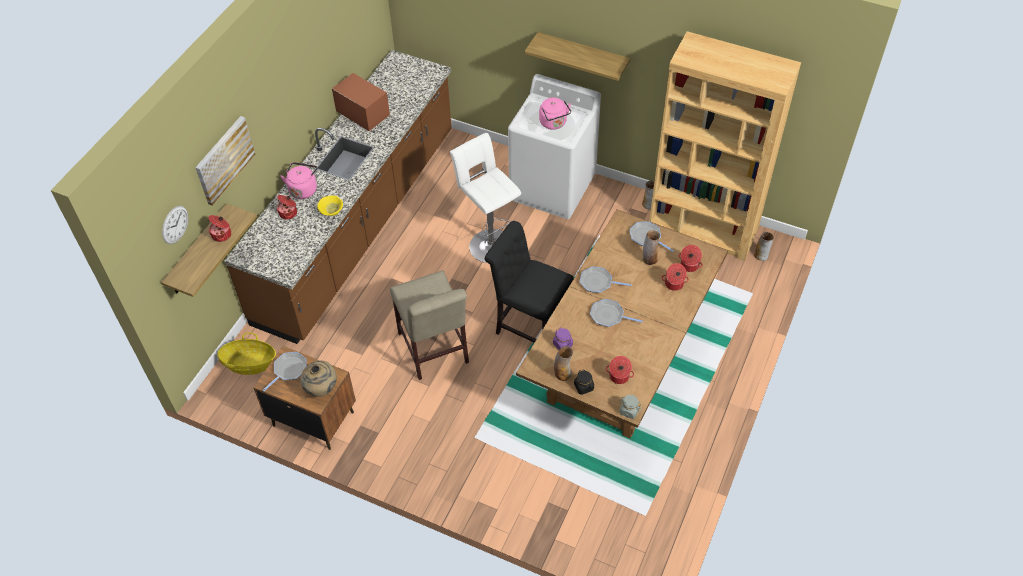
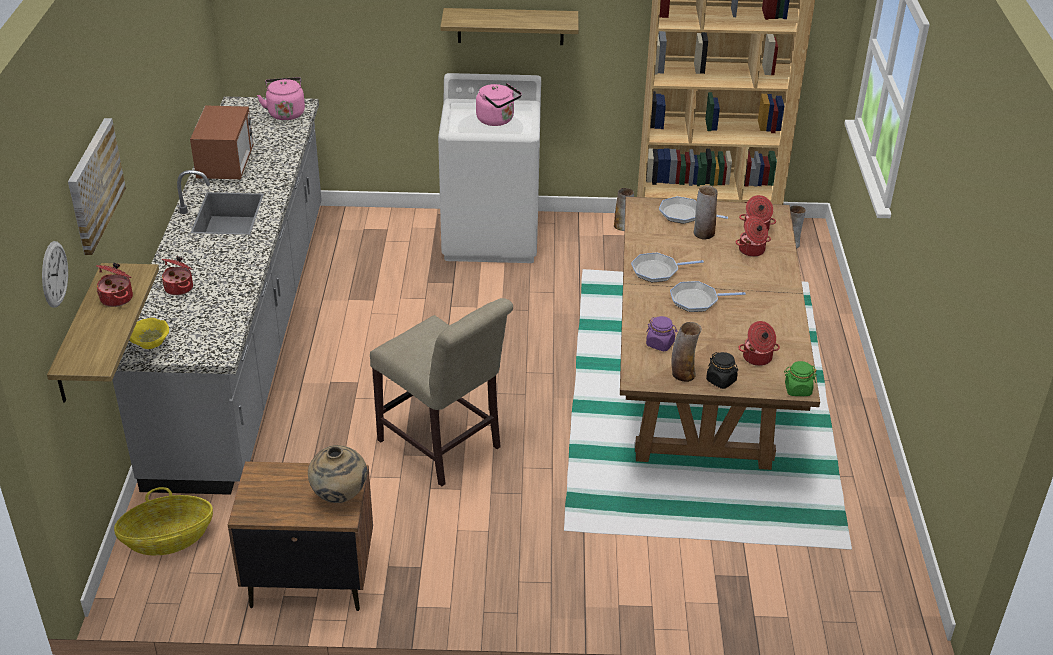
camera: 25 degrees left, 15 degrees down
(289, 370) = (273, 487): frying pan -> none
(303, 189) = (186, 257): pink kettle -> pink kettle (286, 113)
(331, 211) = (244, 272): yellow bowl -> yellow bowl (149, 344)
(358, 224) = (245, 334): brown counter -> grey counter
(363, 115) = (226, 165): microwave -> microwave turned 75 degrees clockwise
(489, 244) = (444, 312): white stool -> none
(529, 325) = (555, 384): black chair -> none
(629, 411) = (797, 389): grey jar -> green jar

